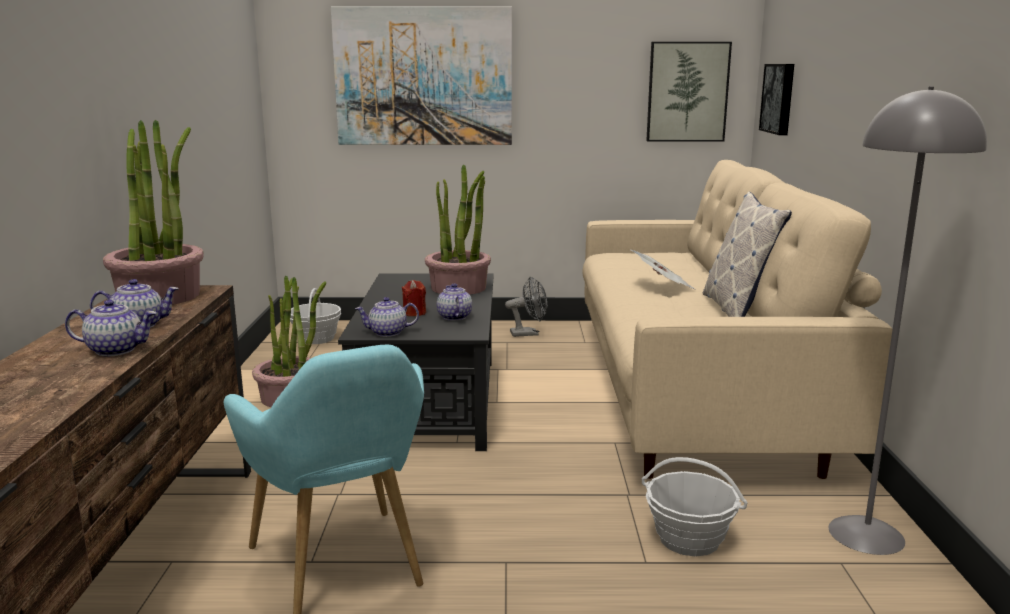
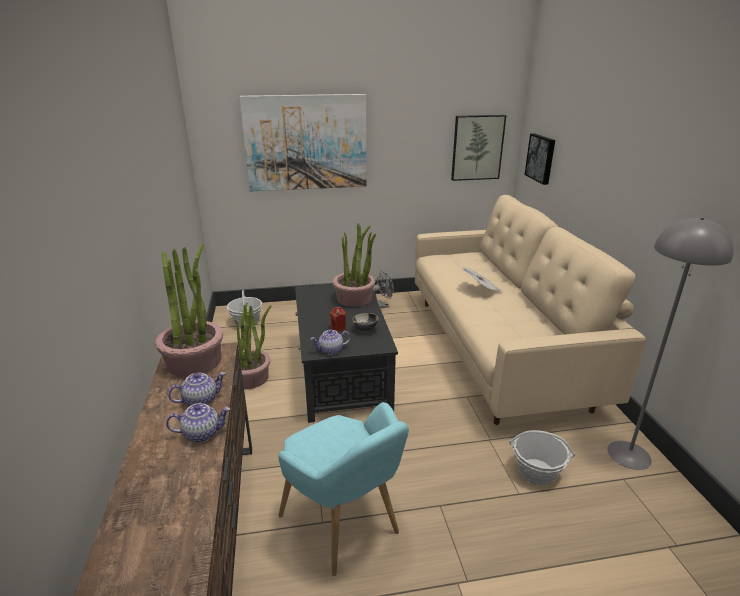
camera: 10 degrees left, 10 degrees up
(453, 317) = (365, 330): teapot -> bowl
(738, 310) = (535, 310): pillow -> none

